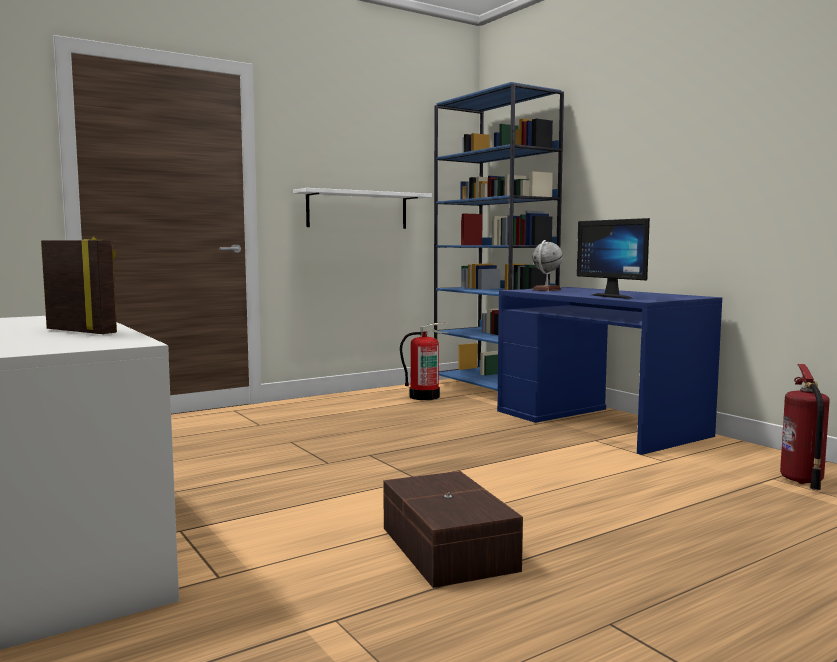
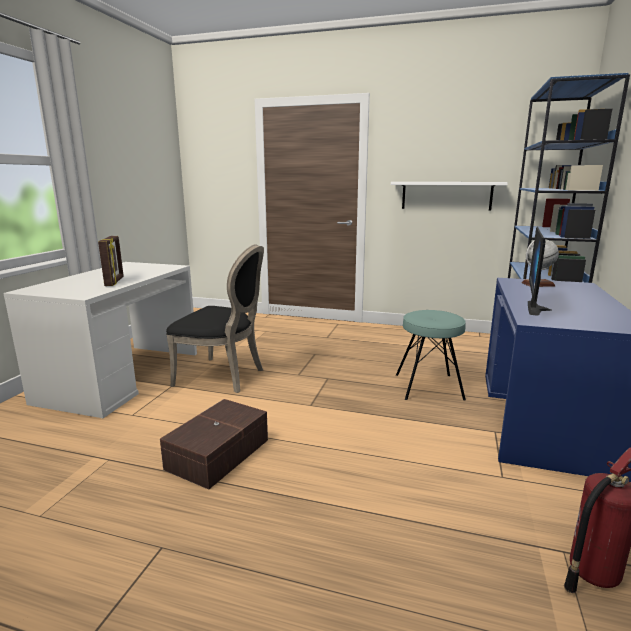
camera: 50 degrees right, 10 degrees up
(234, 496) = (224, 376): none -> black chair
(424, 396) = (464, 347): fire extinguisher -> none
(477, 431) = (428, 387): none -> turquoise stool

